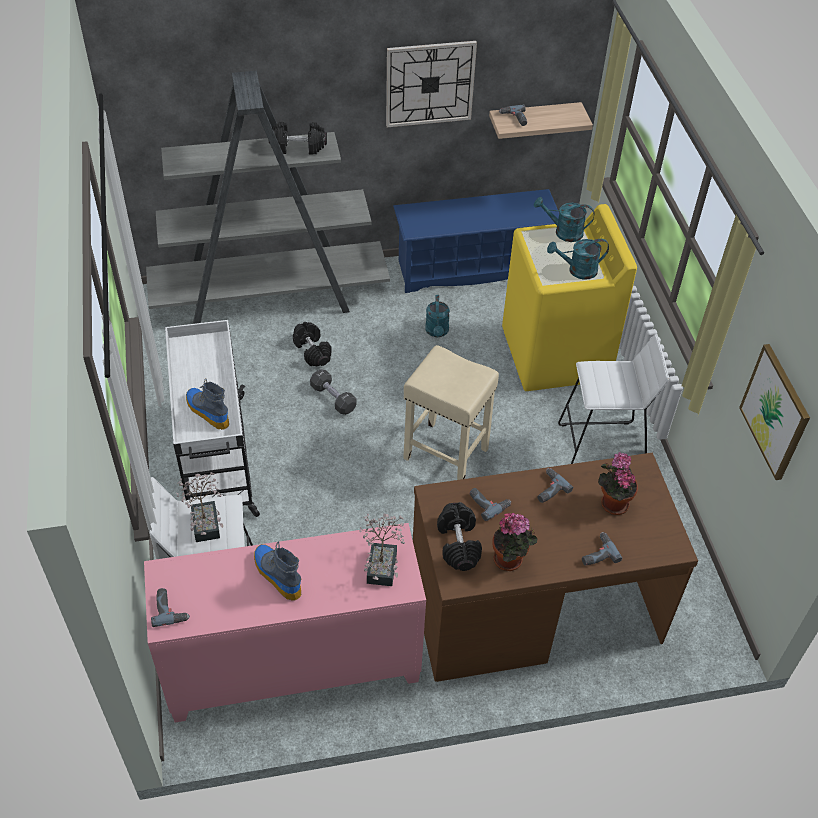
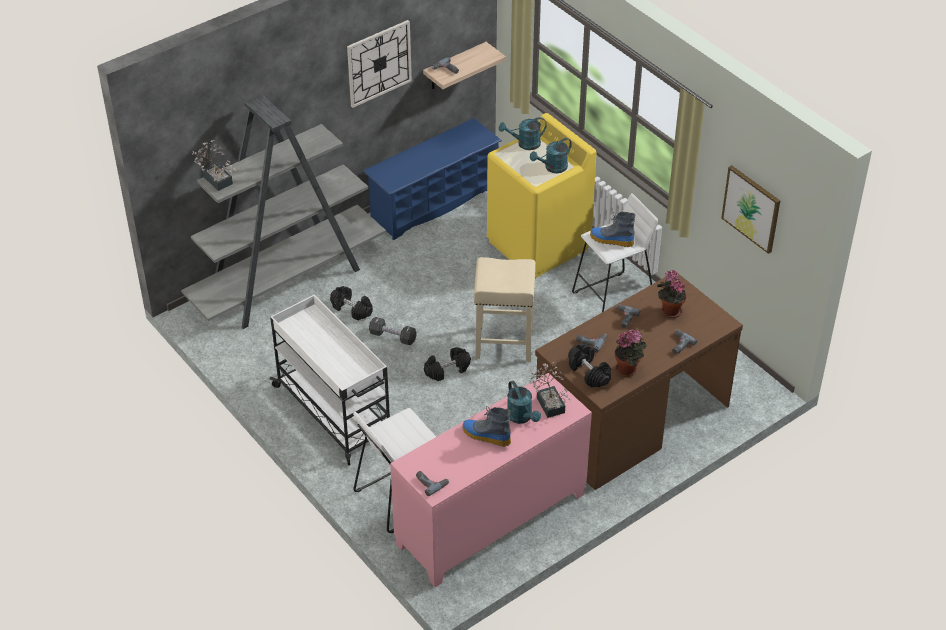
camera: 25 degrees left, 5 degrees down
(206, 521) = (399, 431): potted plant -> potted plant (216, 178)
(207, 411) = (343, 363): boot -> boot (611, 240)
(298, 147) = (303, 144): black dumbbell -> black dumbbell (447, 370)
(437, 332) = (438, 260): turquoise watering can -> turquoise watering can (522, 417)

